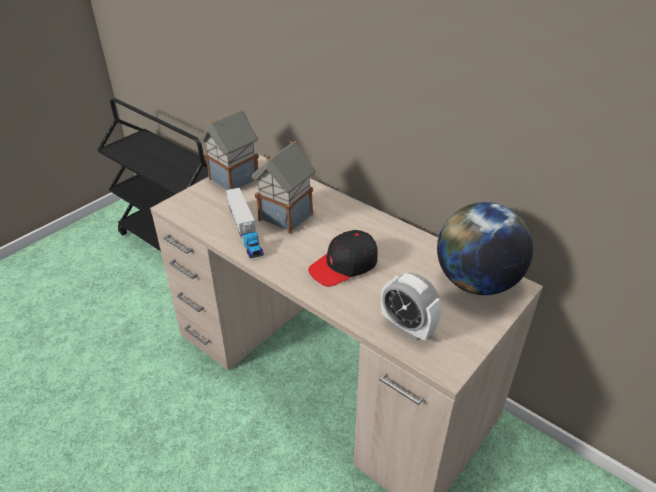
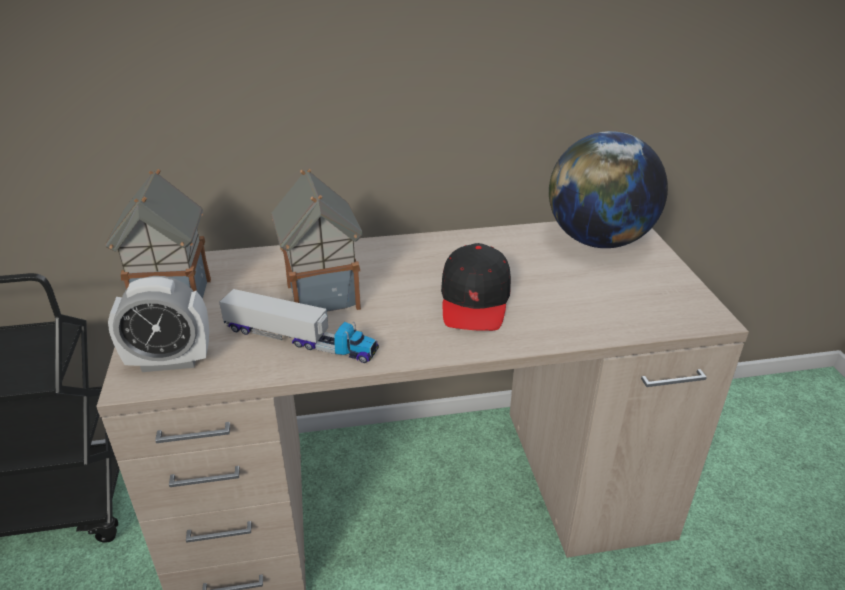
camera: 50 degrees left, 5 degrees down
(407, 327) = (624, 310): alarm clock -> alarm clock (170, 361)

